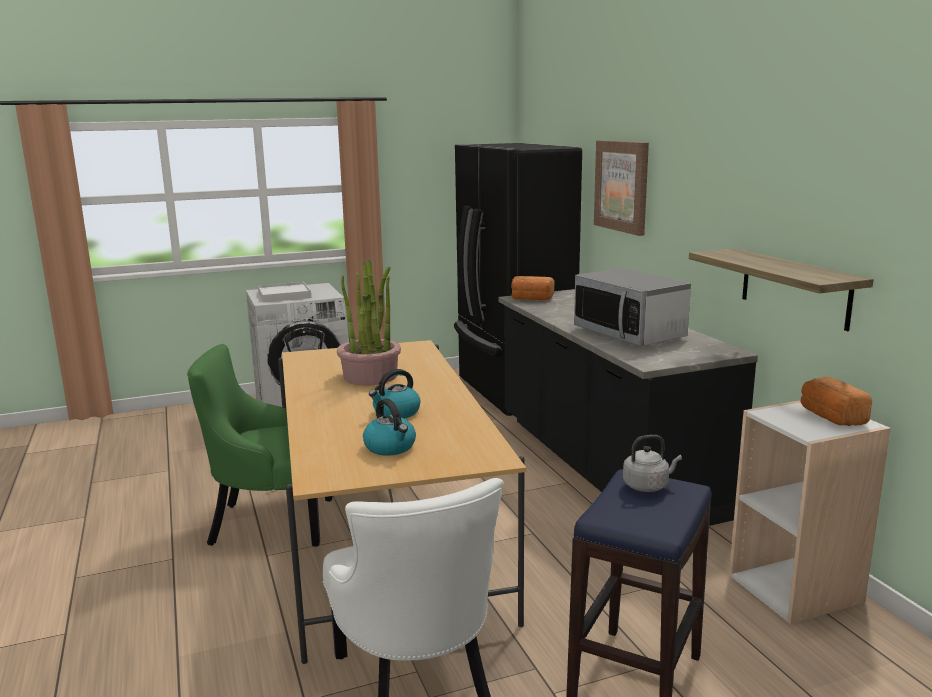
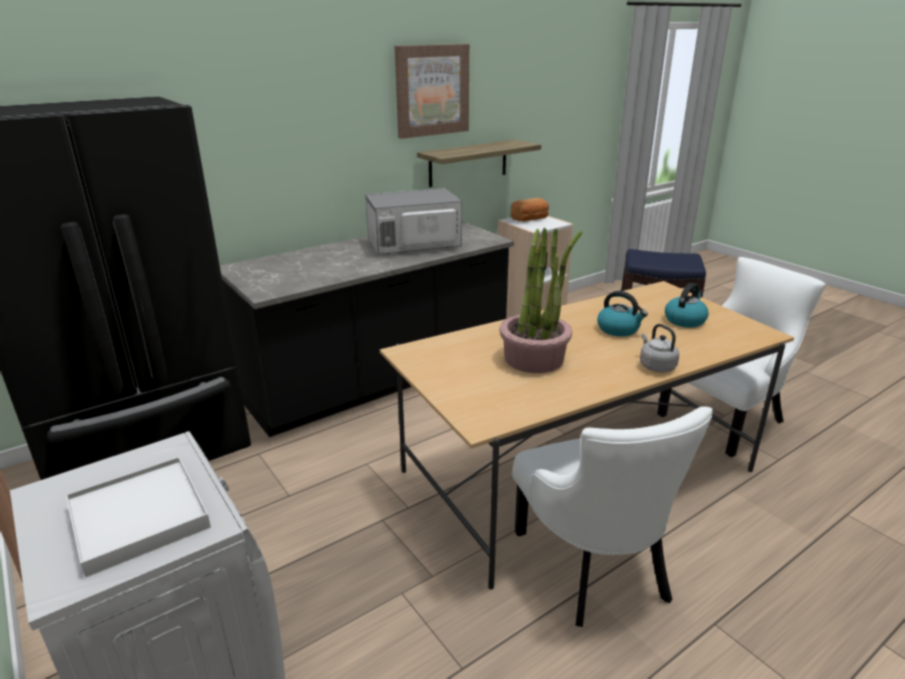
camera: 105 degrees left, 10 degrees up
(275, 523) = (590, 562): green chair -> white chair
(531, 299) = (275, 285): bread -> none
(622, 186) = (251, 132): picture -> picture (432, 90)
(629, 334) = (414, 245): microwave -> microwave turned 150 degrees counterclockwise
(648, 486) = (646, 258): grey kettle -> grey kettle (655, 366)

